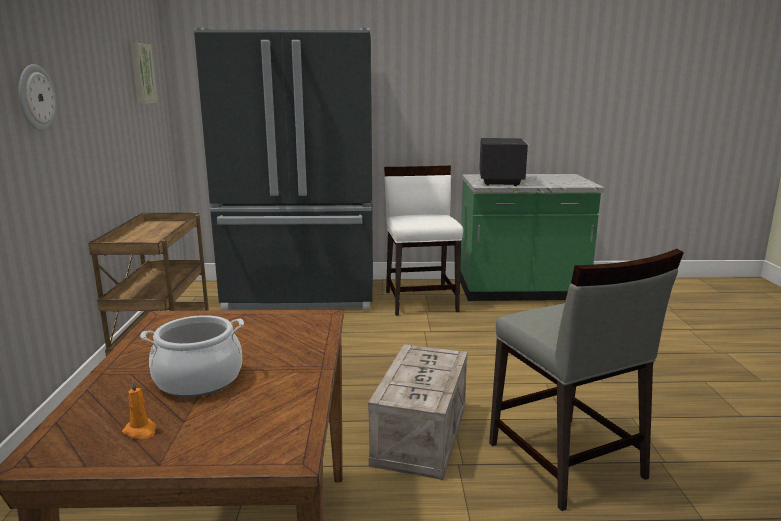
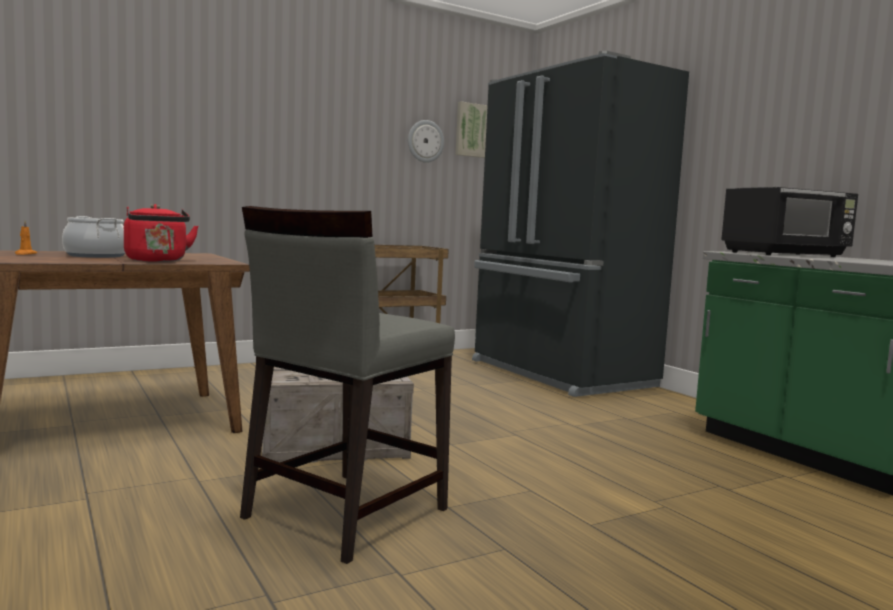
camera: 60 degrees right, 10 degrees down
(36, 98) = (300, 127): wall clock -> wall clock (425, 141)
(299, 348) = (157, 261): none -> red kettle
(421, 301) = (651, 412): white chair -> none

